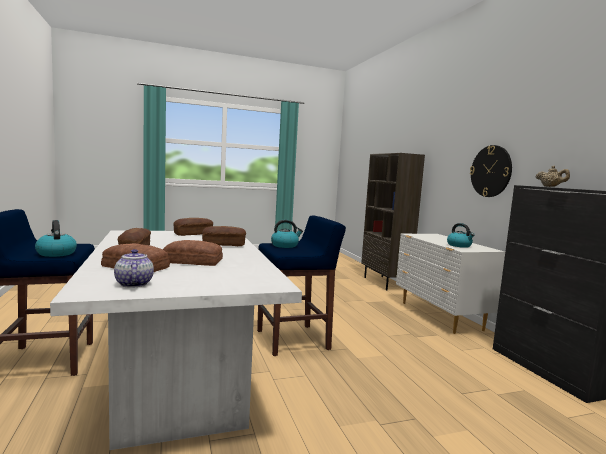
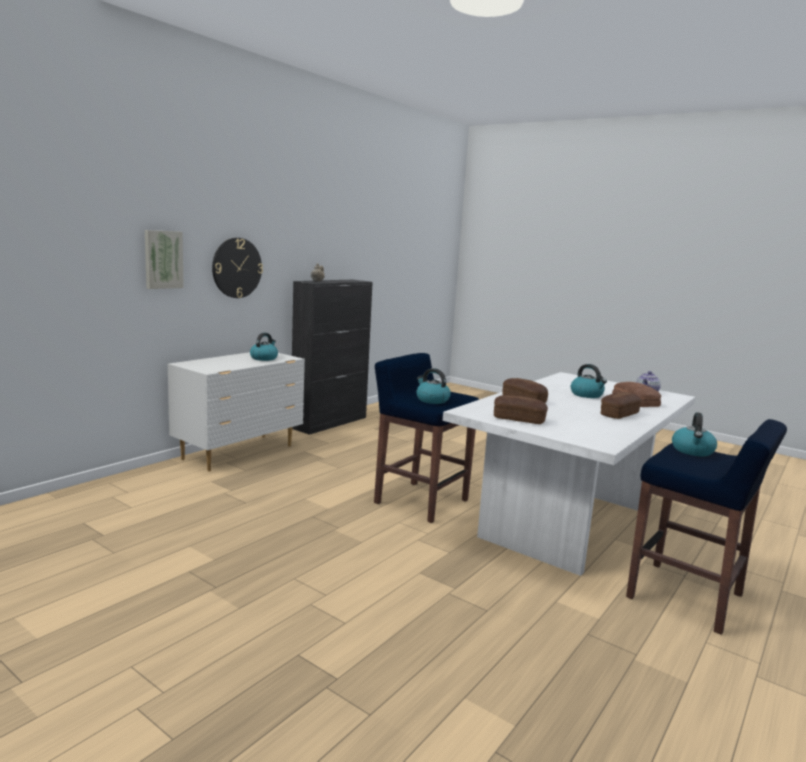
camera: 125 degrees left, 5 degrees up
(193, 261) = (587, 395): bread -> kettle
(385, 283) = (95, 492): brown bookcase -> none
(445, 164) = (163, 259): none -> picture

